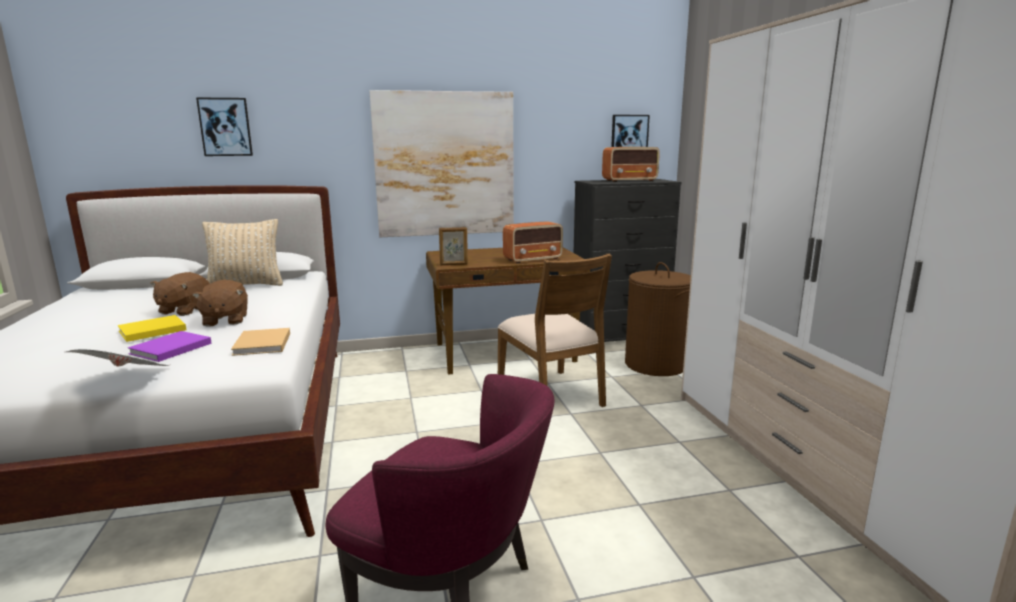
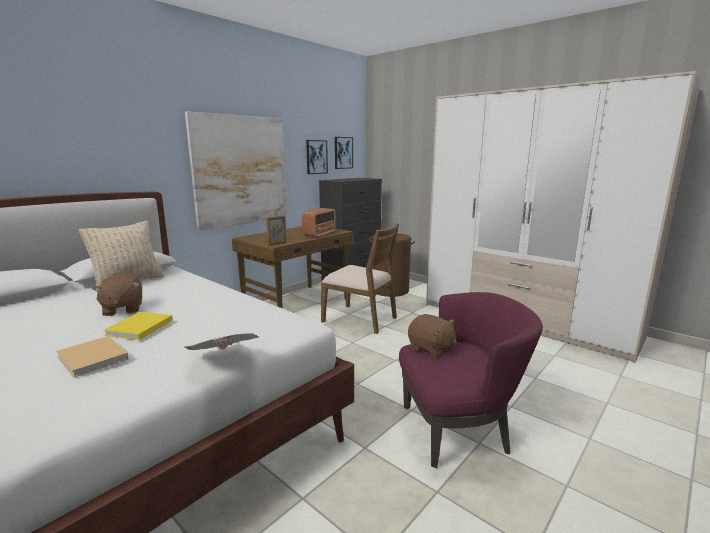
camera: 35 degrees left, 0 degrees up
(169, 349) = (195, 335): purple book -> none
(225, 127) = (56, 138): picture -> picture (316, 157)
(225, 320) = (186, 307): brown plush toy -> brown plush toy (431, 348)
(262, 344) = (264, 314): beige book -> beige book (93, 358)
(630, 180) = (352, 179): radio -> none

